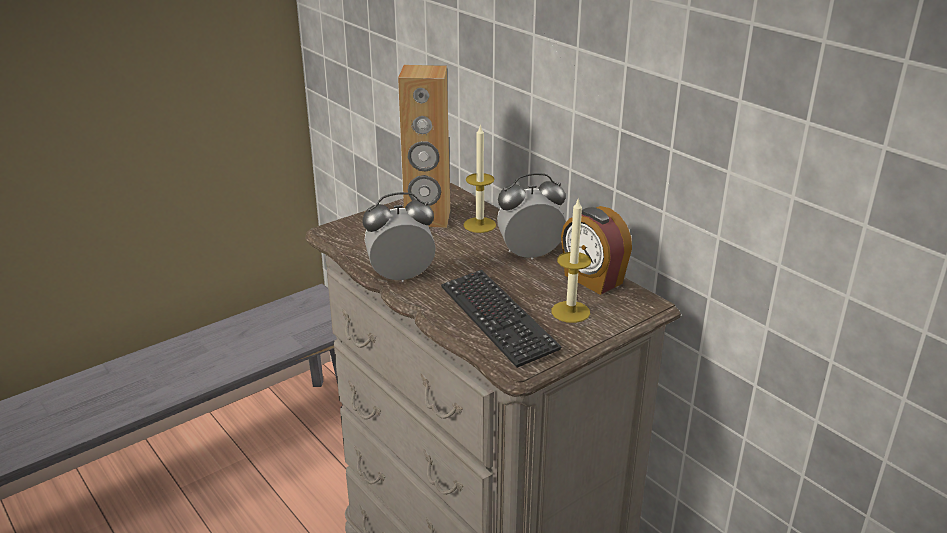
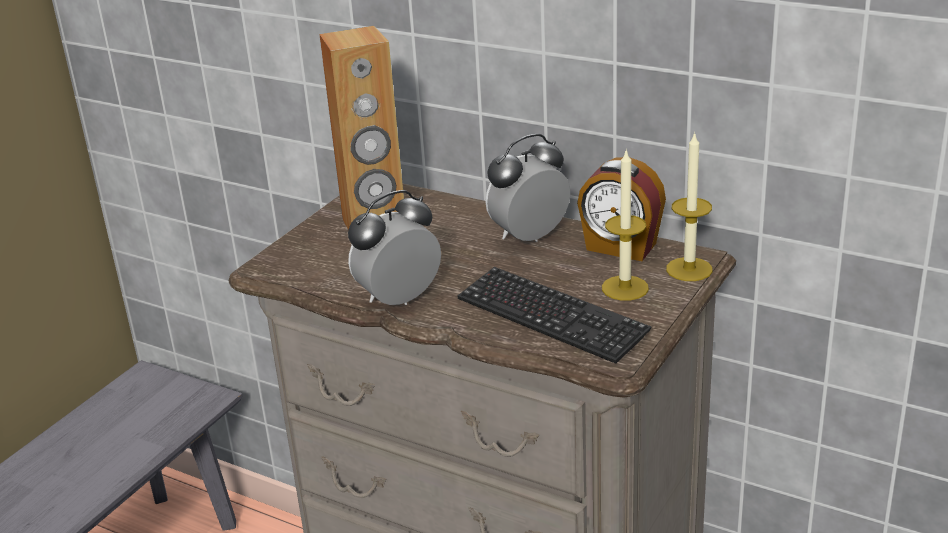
camera: 20 degrees left, 0 degrees up
(479, 225) = (443, 217): candle -> candle (689, 269)

